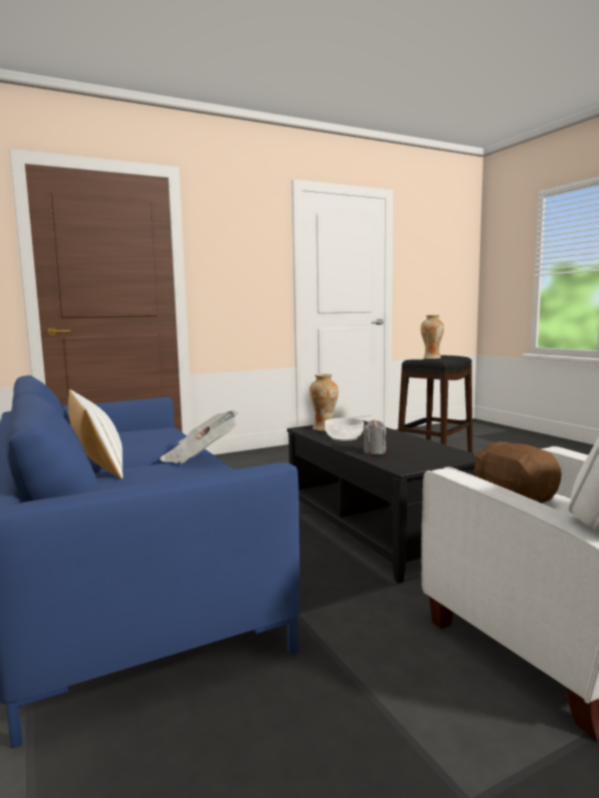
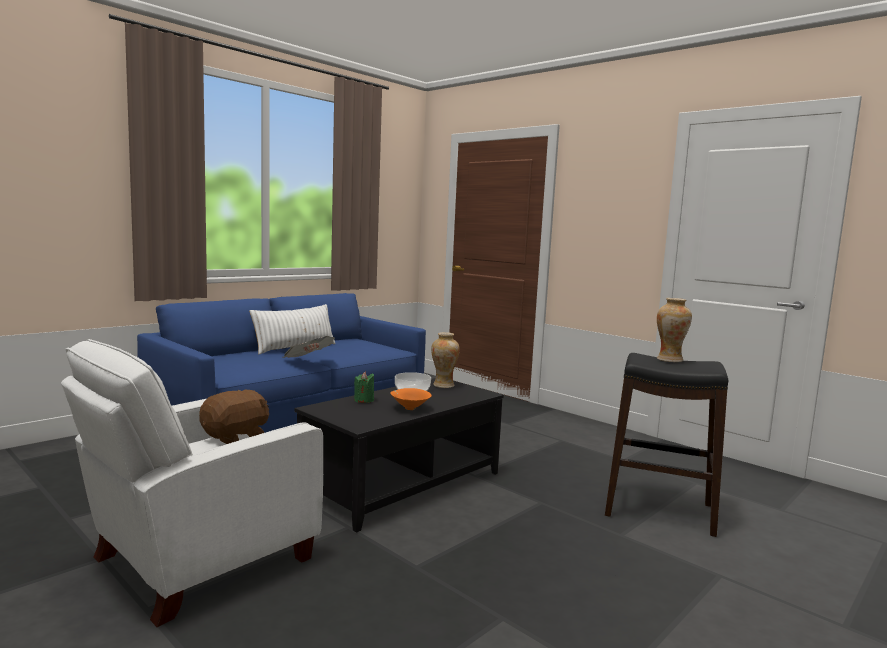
camera: 70 degrees right, 0 degrees up
(374, 452) = (364, 400): grey candle -> green candle
(405, 441) = (409, 408): none -> orange bowl

